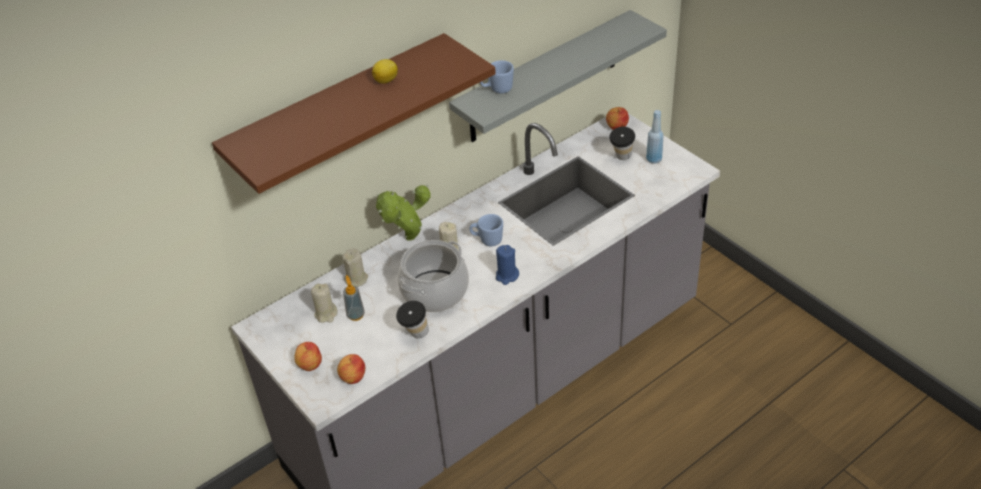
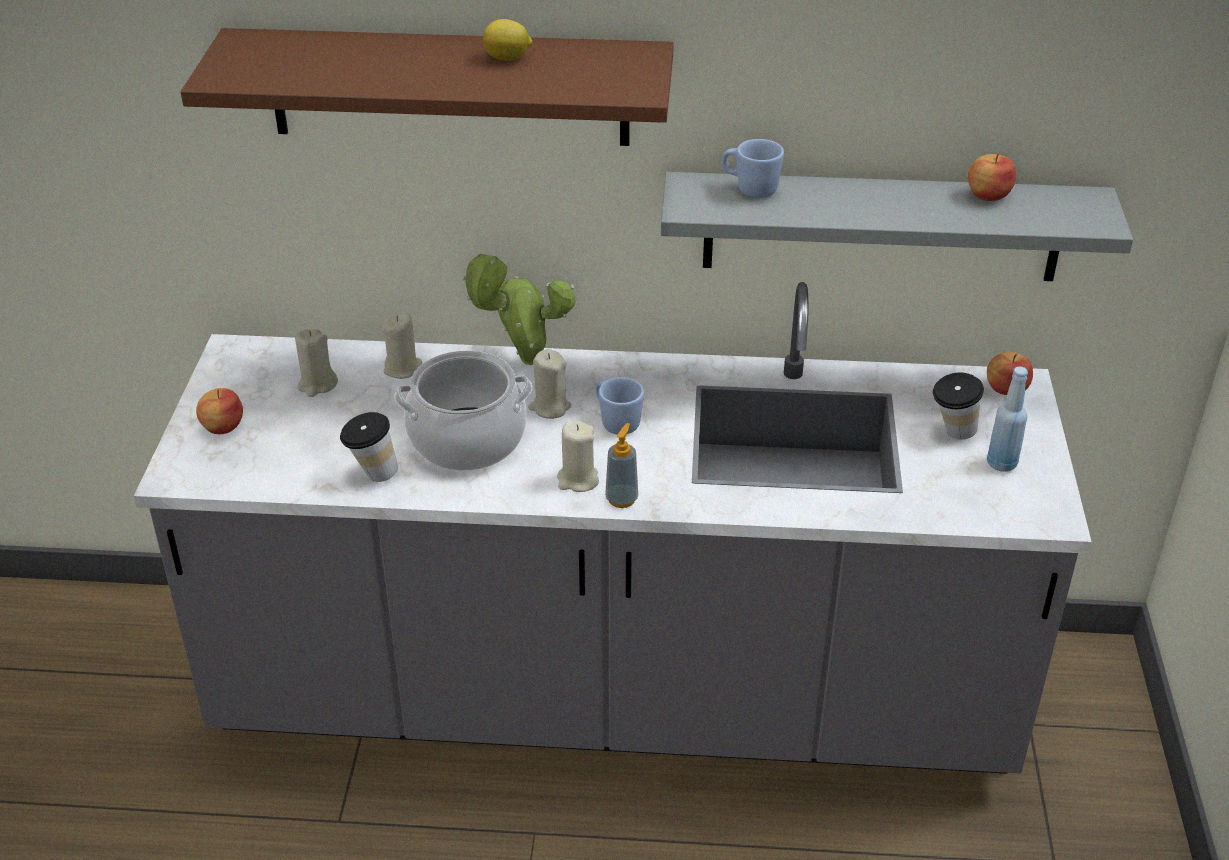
camera: 40 degrees right, 5 degrees down
(353, 377) = (243, 472): apple -> apple (988, 195)
(355, 315) = (345, 407): soap dispenser -> soap dispenser (621, 499)
(507, 276) = (577, 480): blue candle -> beige candle

